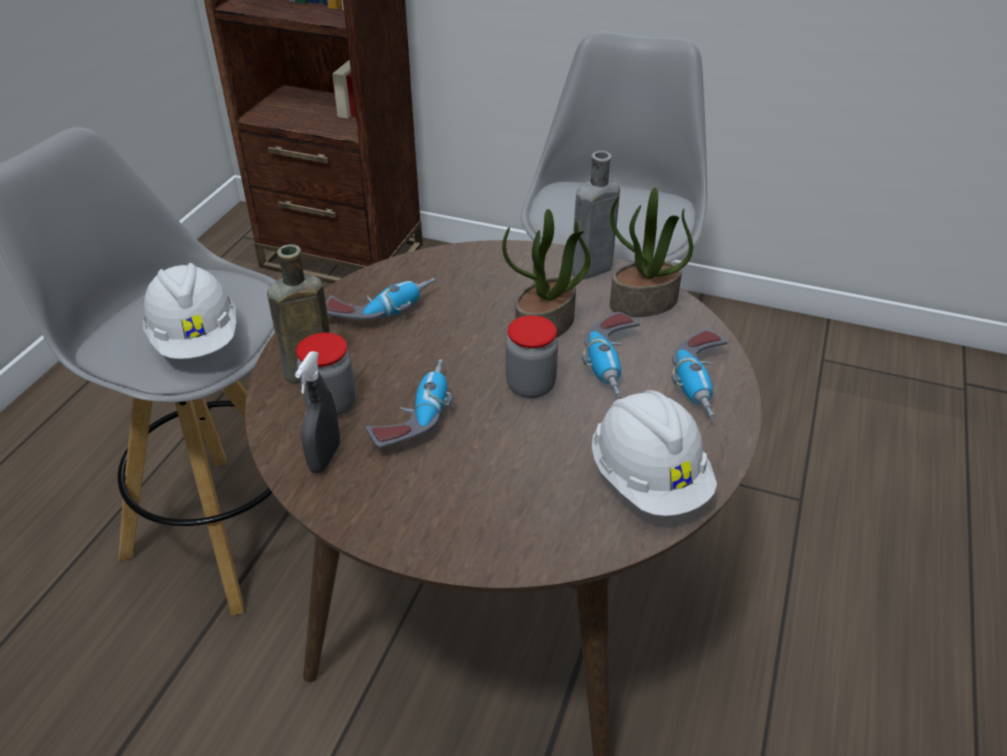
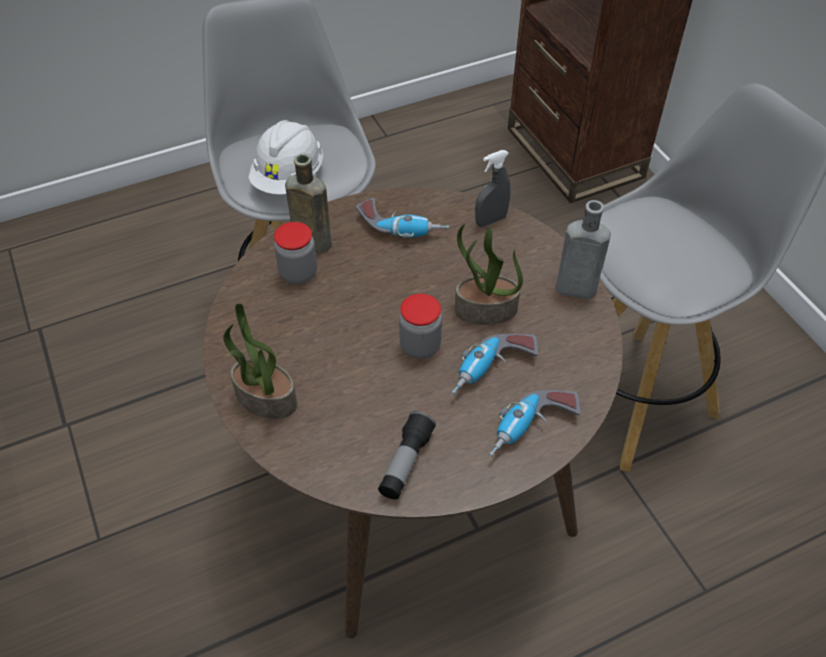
camera: 45 degrees right, 10 degrees up
(325, 458) = (257, 306): grey spray bottle -> grey spray bottle (490, 220)
(414, 414) = (332, 314): power drill -> none
(643, 303) = (574, 342): potted plant -> potted plant (264, 399)
(648, 479) = (406, 463): white hard hat -> flashlight

